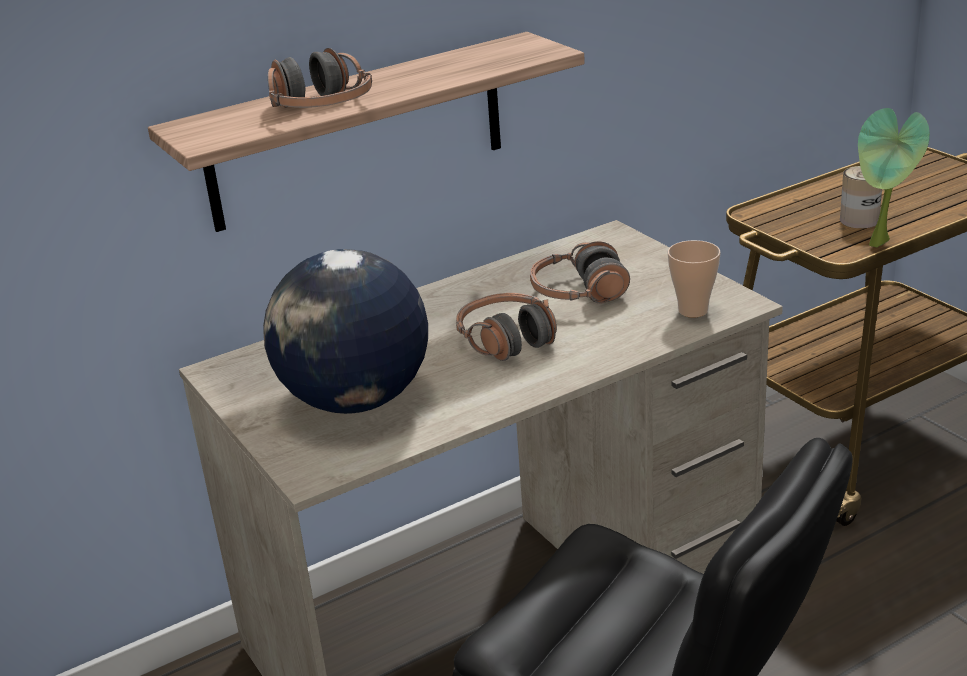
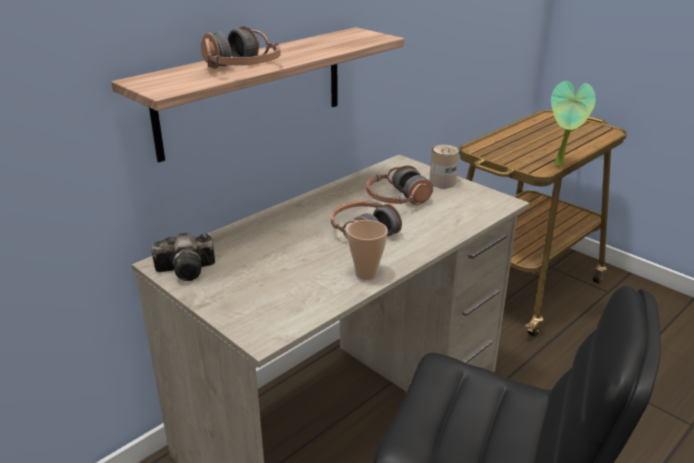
camera: 15 degrees left, 0 degrees up
(248, 380) = (189, 270): none -> camera
(354, 400) = (274, 279): globe -> none
(693, 310) = (476, 207): cup -> cup (366, 273)
(859, 220) = (539, 151): can -> can (442, 182)

